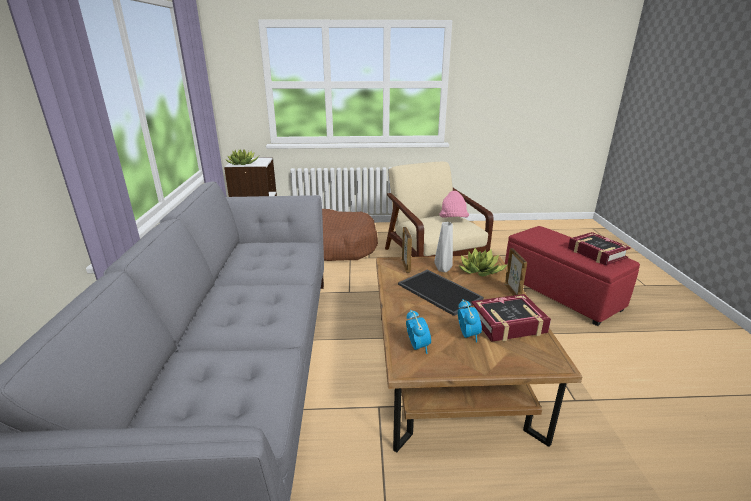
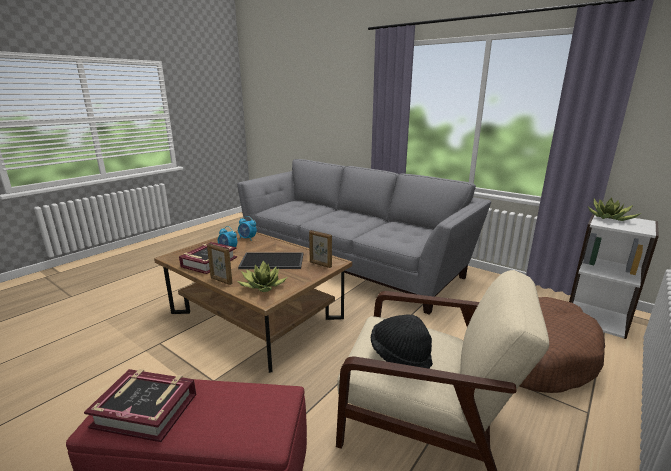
camera: 130 degrees right, 5 degrees down
(443, 269) = (293, 275): grey vase -> none
(453, 219) = (400, 356): pink hat -> black hat

